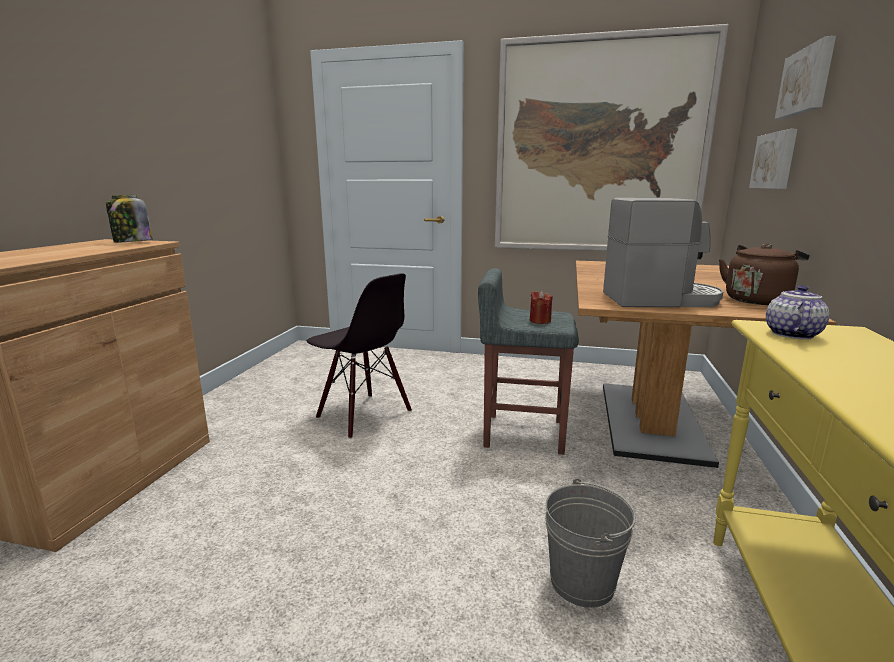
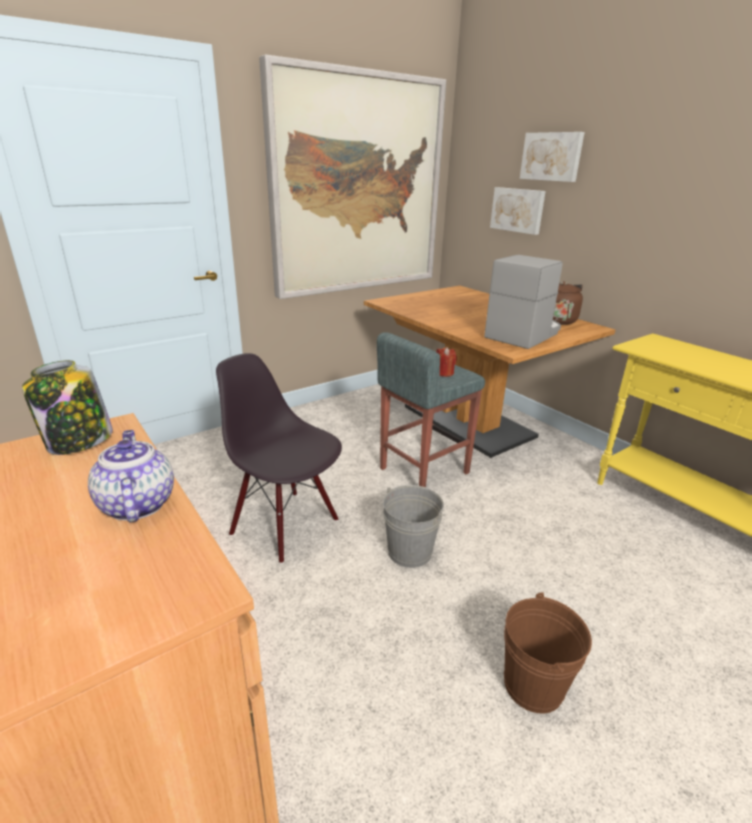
camera: 50 degrees left, 10 degrees up
(302, 603) = (533, 685): none -> brown bucket
(363, 415) = (286, 526): black chair -> black chair turned 135 degrees counterclockwise
(582, 582) = (598, 545): grey bucket -> grey bucket (410, 552)
(791, 334) = (655, 349): teapot -> teapot (136, 504)

